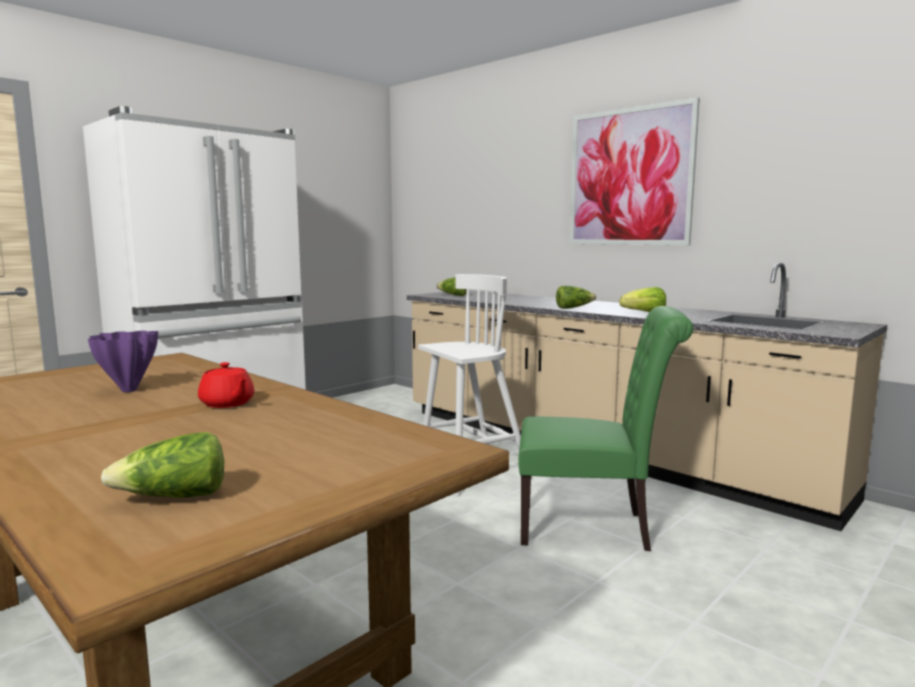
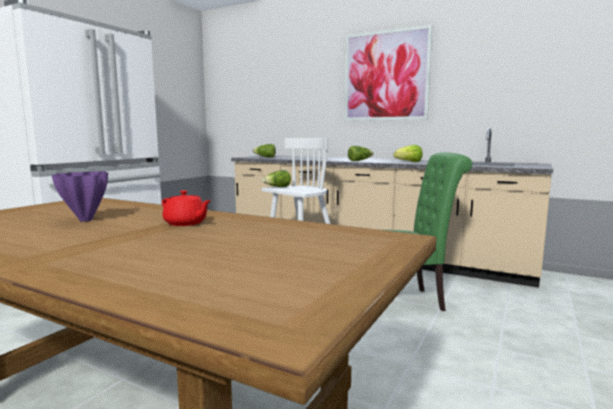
camera: 15 degrees left, 0 degrees up
(174, 497) = (245, 282): lettuce -> lettuce (277, 187)

